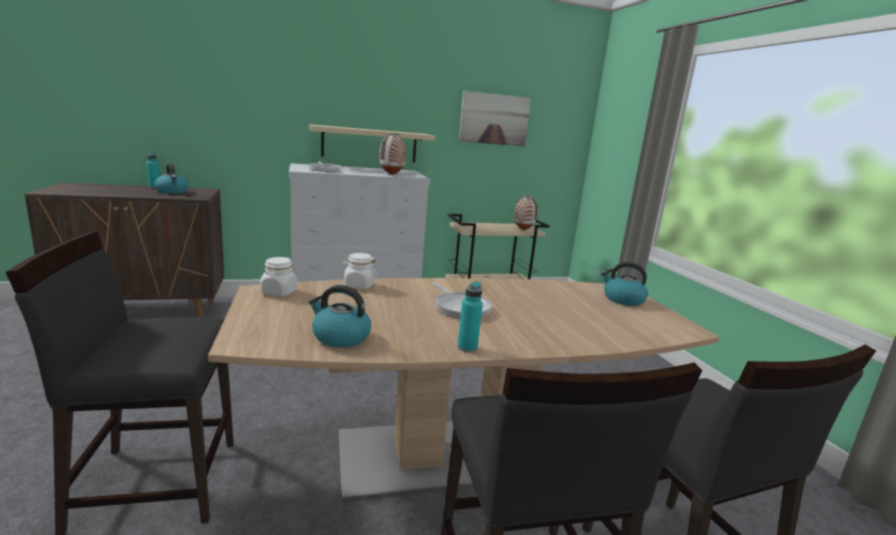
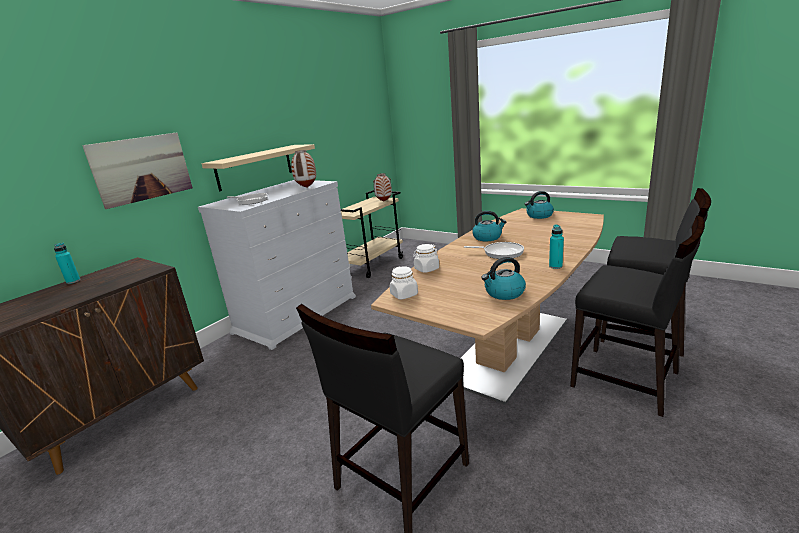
camera: 35 degrees left, 5 degrees up
(172, 191) = (110, 276): kettle -> kettle (488, 237)
(494, 119) = (334, 119): picture -> picture (142, 168)

